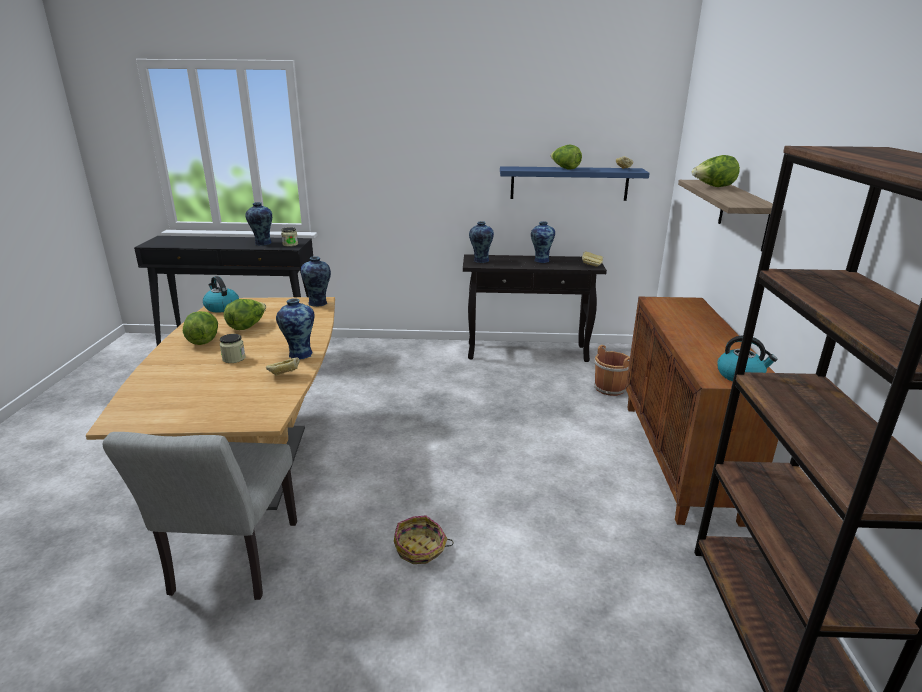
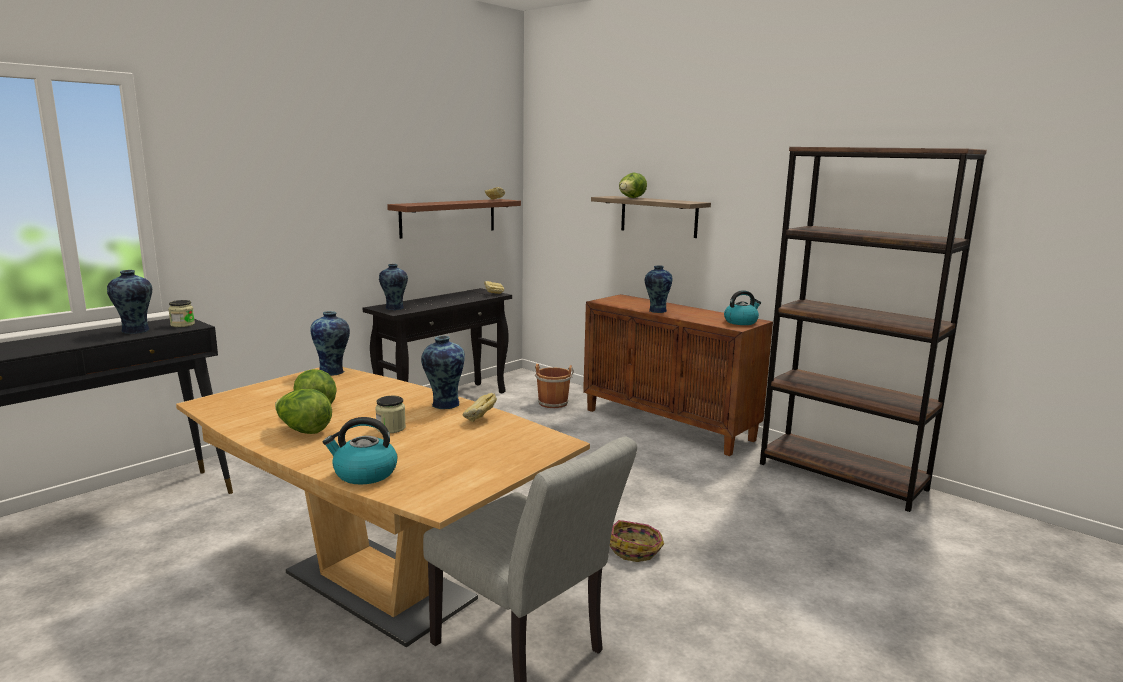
camera: 50 degrees left, 10 degrees down
(221, 307) = (221, 406): kettle -> kettle (364, 474)
(541, 260) = (445, 298): vase -> vase (656, 311)
(564, 168) = (451, 202): lettuce -> none
(569, 183) = (448, 217): blue shelf -> brown shelf

